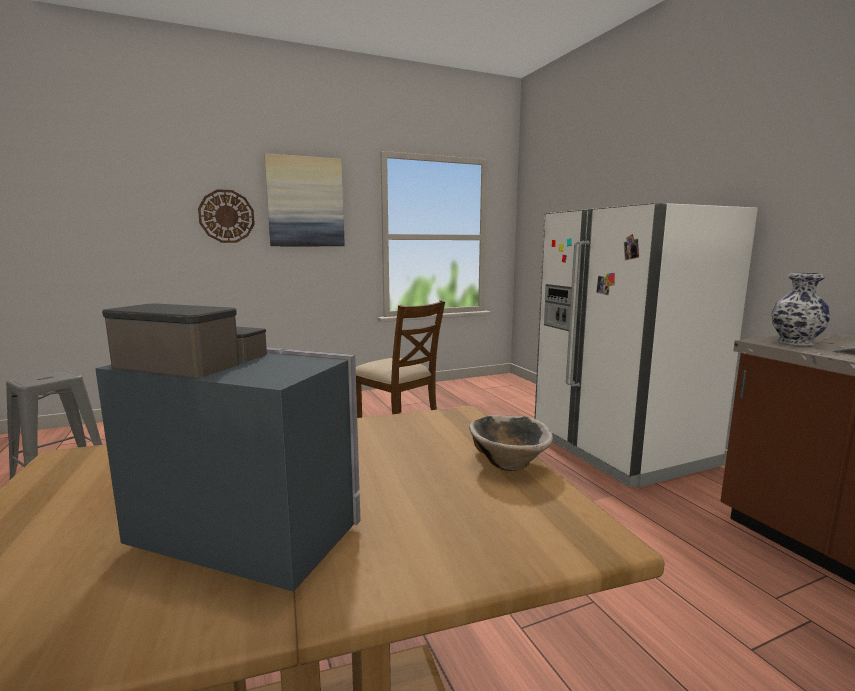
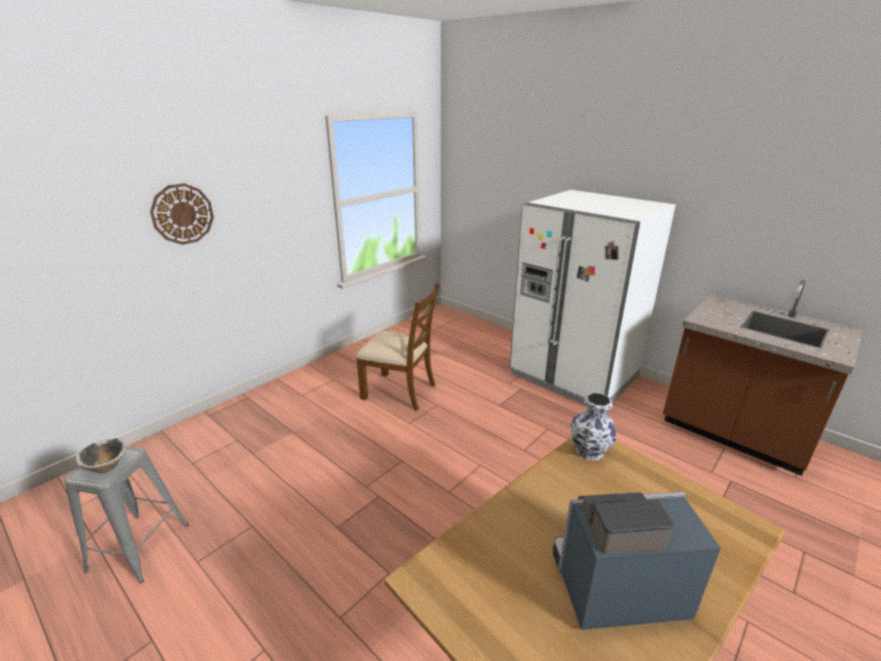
camera: 25 degrees left, 15 degrees up
(305, 202) = (261, 183): picture -> none
(509, 463) = (666, 481): bowl -> bowl (106, 466)
(795, 342) = (714, 317): vase -> vase (589, 450)

